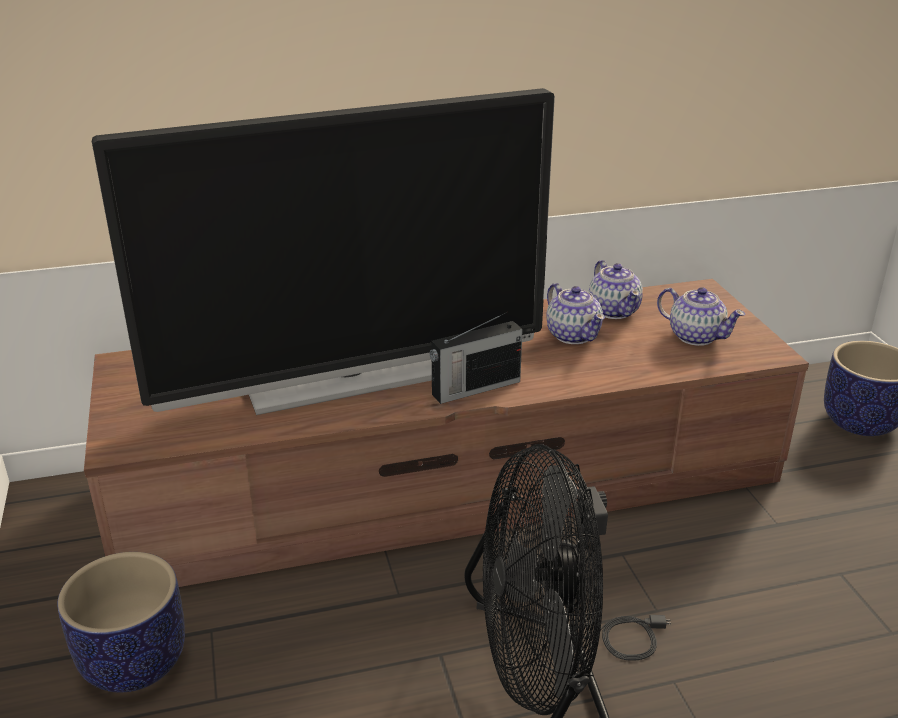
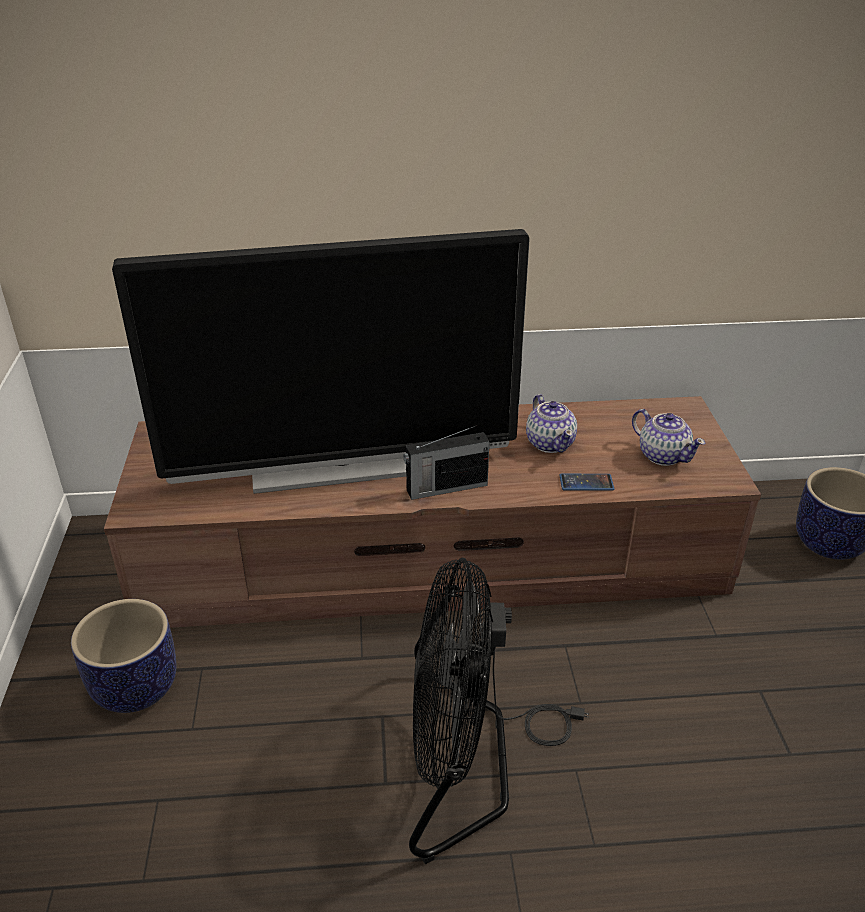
camera: 10 degrees right, 5 degrees up
(614, 310) = (596, 421): teapot -> none
(625, 369) = (586, 483): none -> phone

